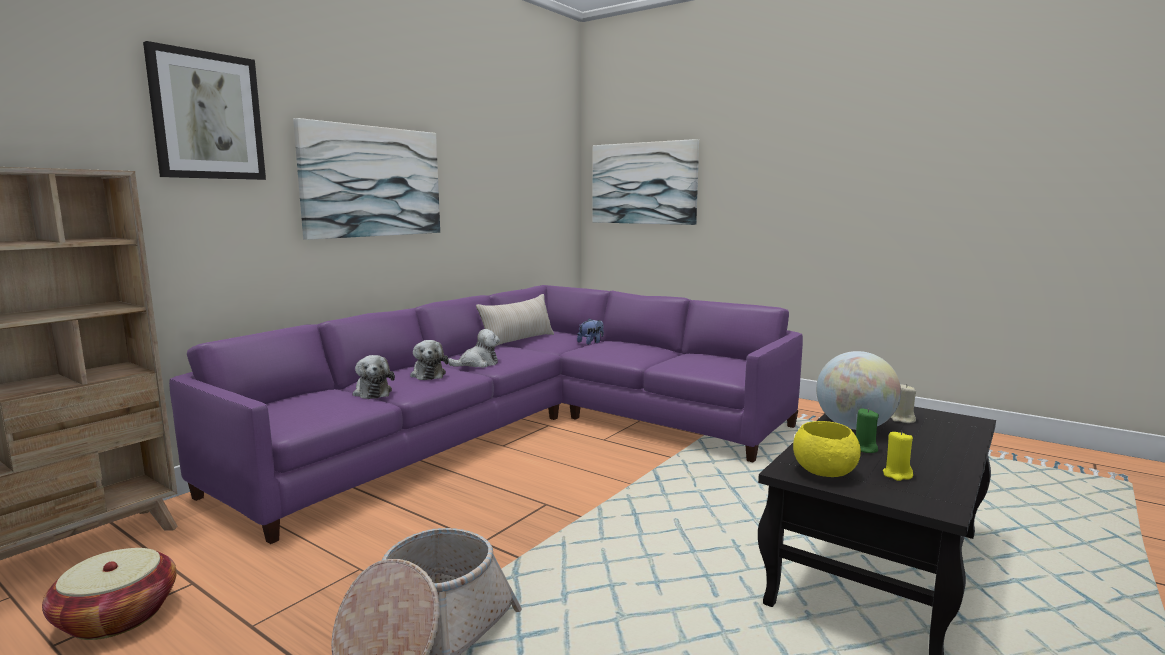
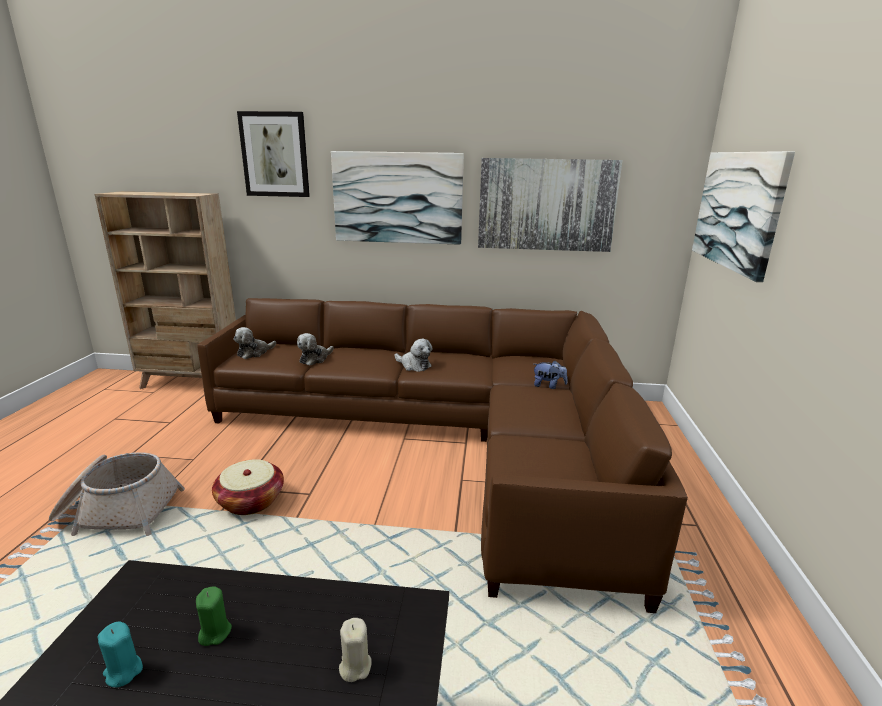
camera: 60 degrees right, 10 degrees up
(117, 617) = (137, 420): basket -> basket (251, 501)
(428, 374) = (363, 360): plush toy -> plush toy (254, 353)
(498, 188) = (546, 205): none -> picture
(518, 341) = (499, 358): beige pillow -> none
(526, 430) = (445, 437): purple sofa -> brown sofa
(822, 472) = (132, 604): yellow bowl -> none
(854, 427) = (298, 615): globe -> none
(897, 475) = (123, 671): yellow candle -> turquoise candle

